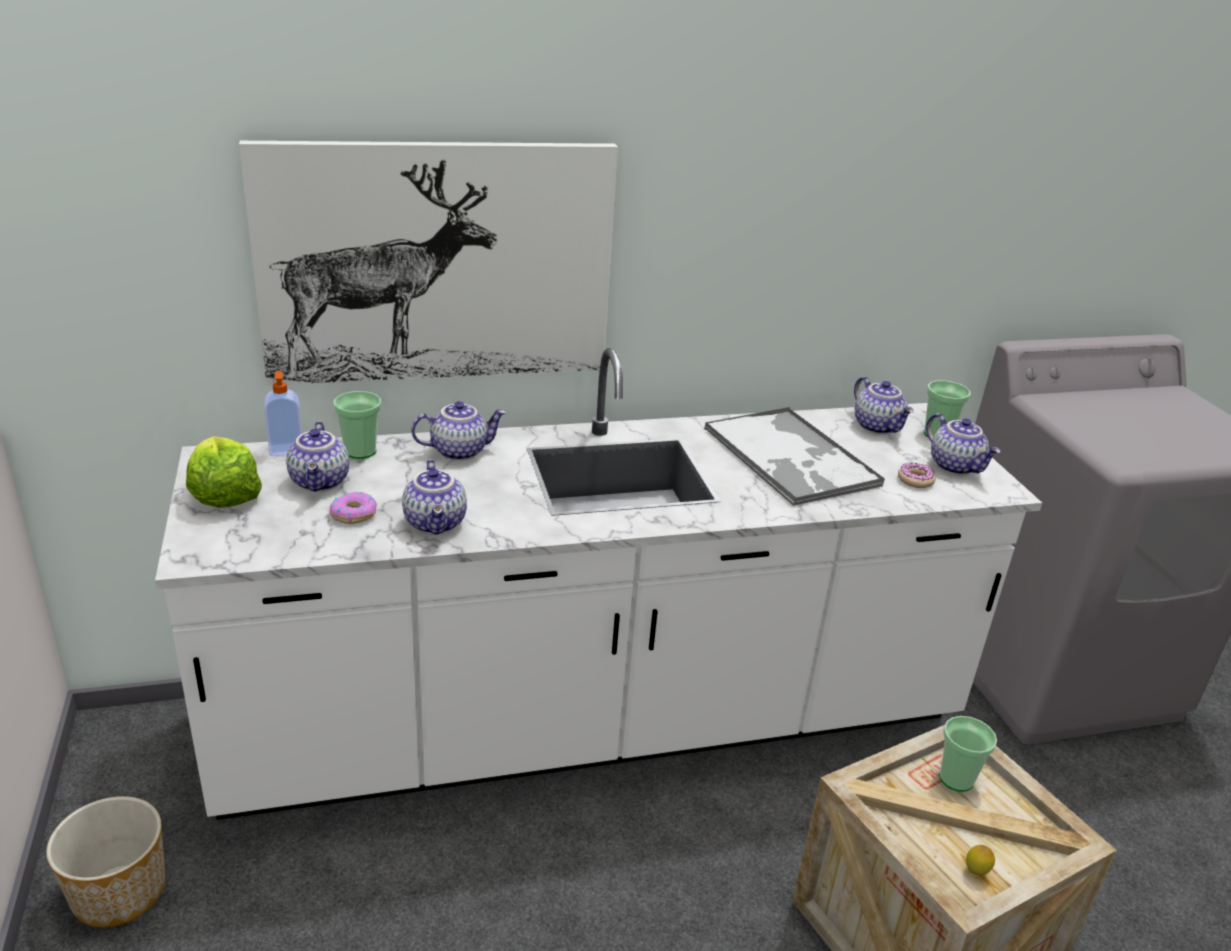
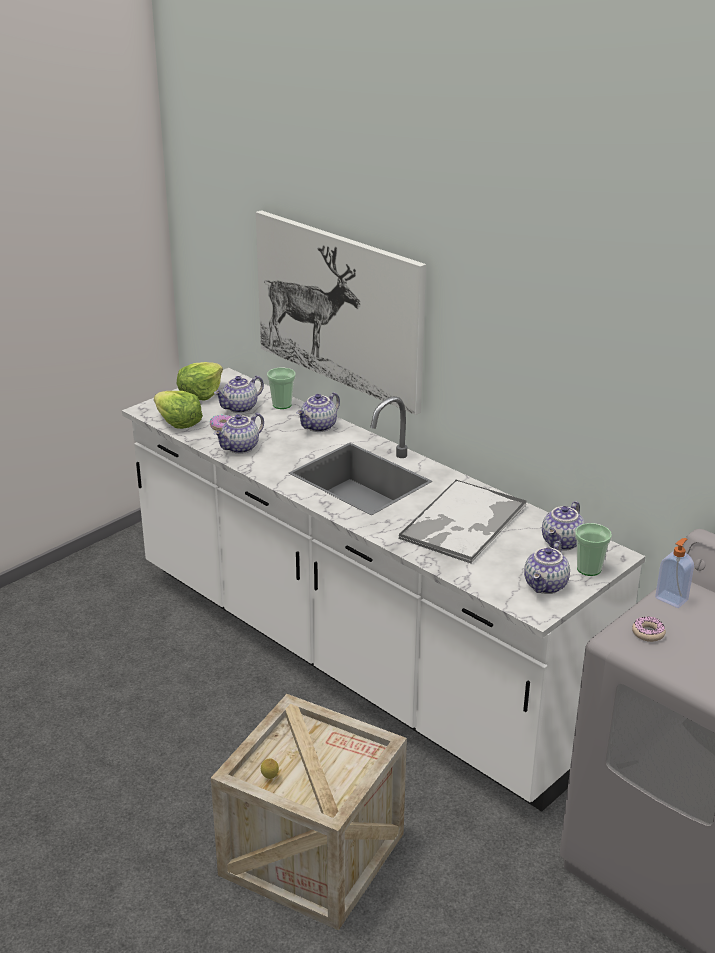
camera: 60 degrees right, 0 degrees up
(119, 892) = (102, 569): planter -> none
(284, 545) = (178, 423): none -> lettuce
(286, 449) = (258, 388): soap dispenser -> soap dispenser (672, 599)
(459, 451) = (319, 427): teapot -> teapot turned 90 degrees clockwise
(915, 480) = (499, 574): donut -> donut (648, 633)
(956, 779) = (348, 753): cup -> none

